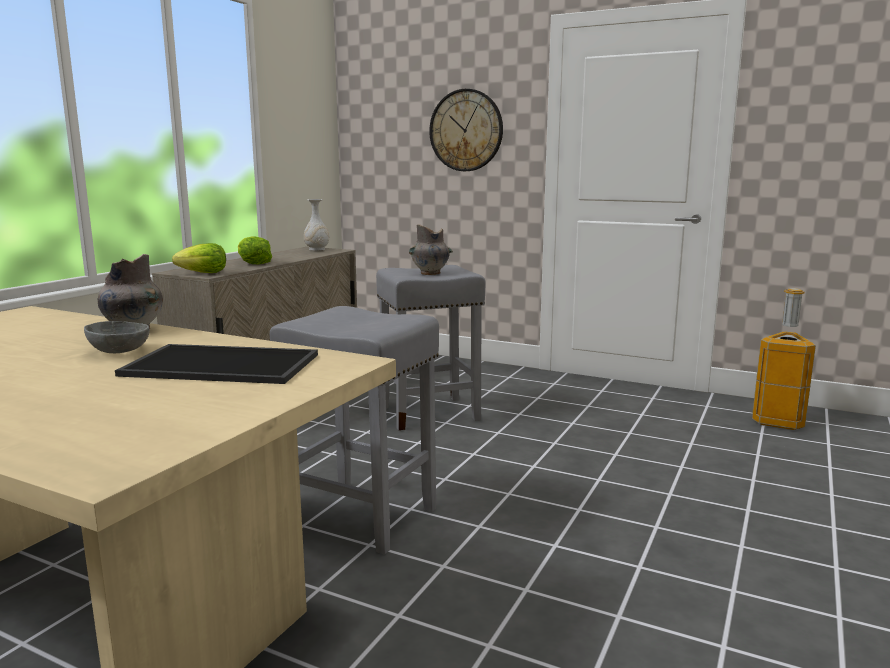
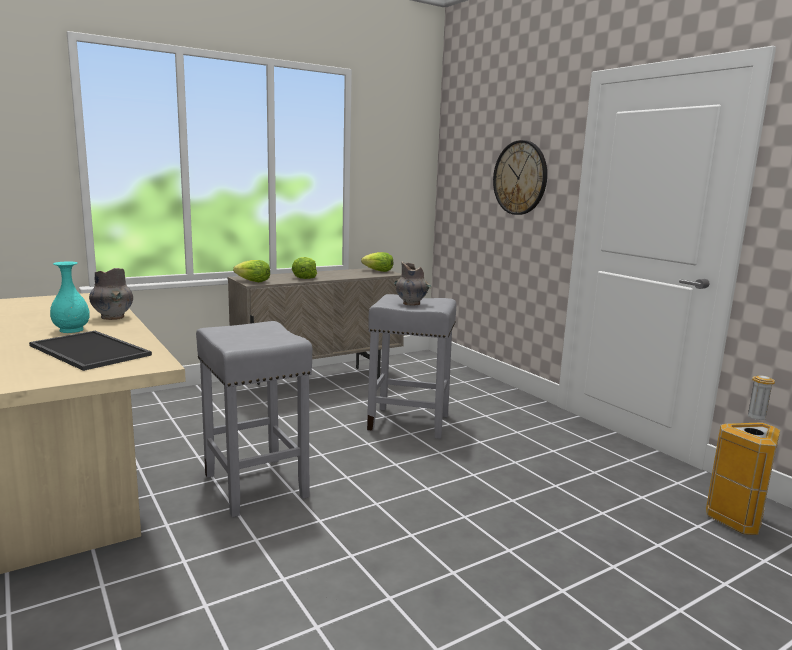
camera: 30 degrees right, 0 degrees up
(120, 351) = (72, 330): grey bowl -> turquoise vase
(317, 249) = (378, 271): white vase -> lettuce

